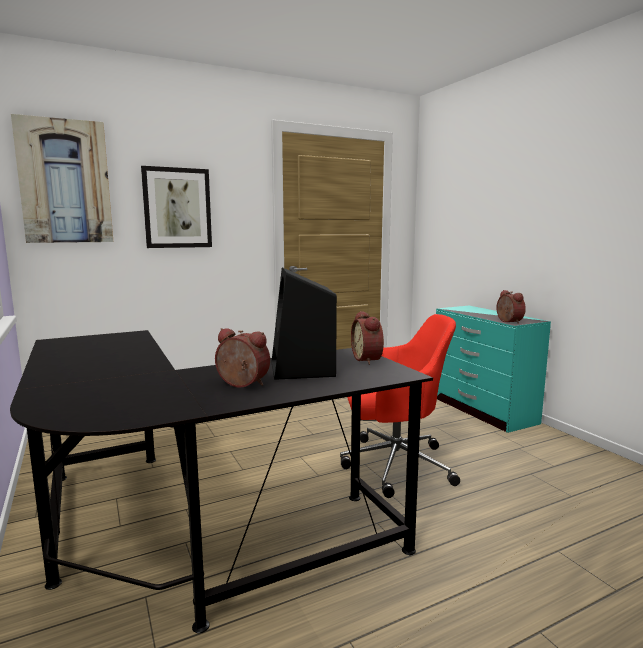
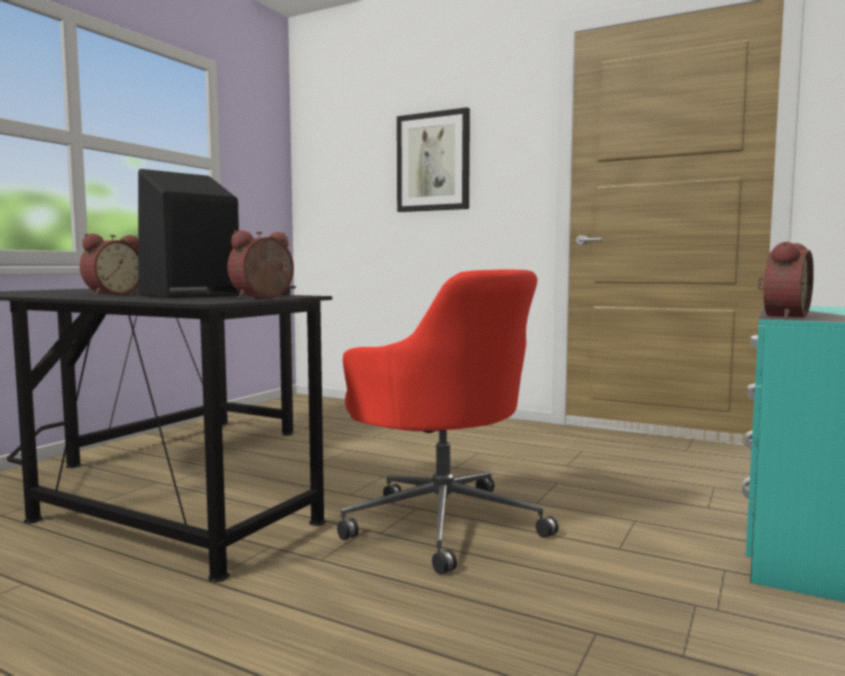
camera: 55 degrees right, 5 degrees down
(65, 182) = (335, 146): picture -> none
(241, 385) = (112, 294): alarm clock -> alarm clock turned 45 degrees clockwise

